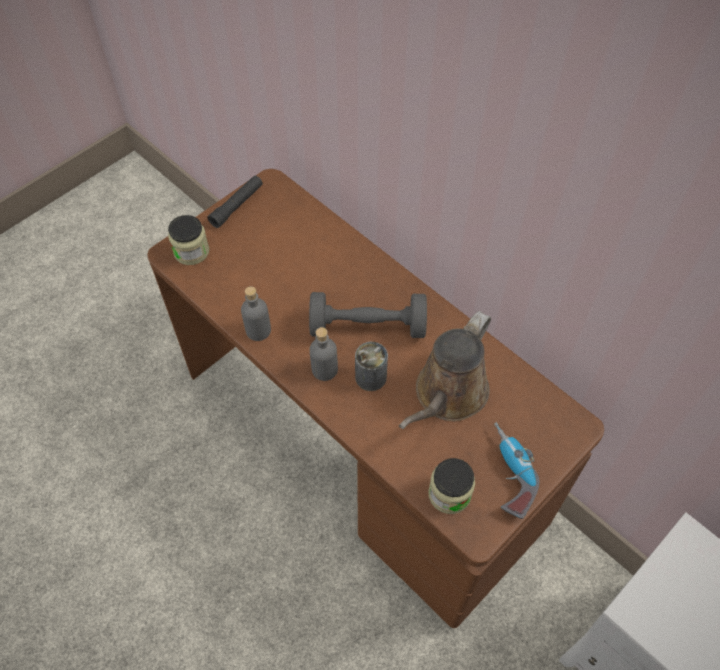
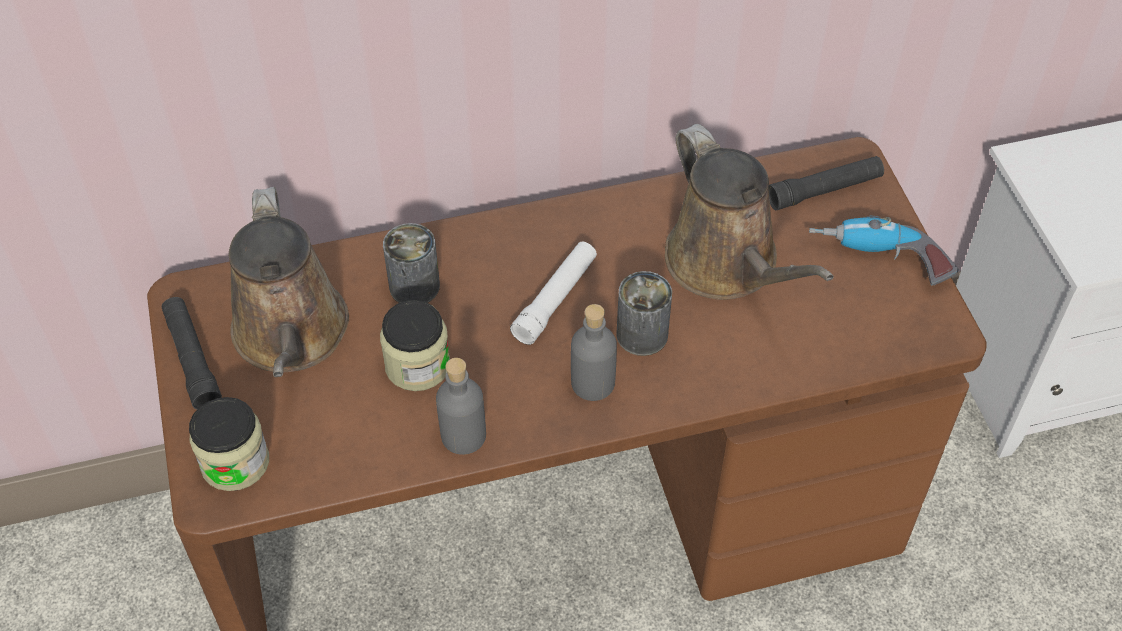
camera: 60 degrees left, 5 degrees down
(273, 233) = (291, 336): none -> brown watering can
(335, 264) = (414, 286): none -> can
(367, 327) = (555, 299): grey dumbbell -> white flashlight
(449, 494) = (875, 334): jar -> jar (417, 365)
(541, 421) = (824, 190): none -> black flashlight

